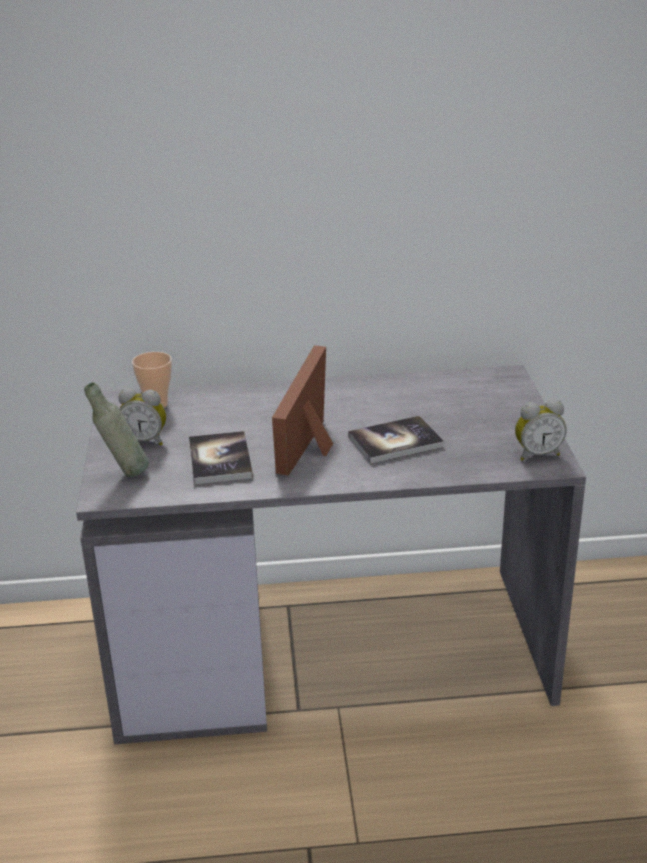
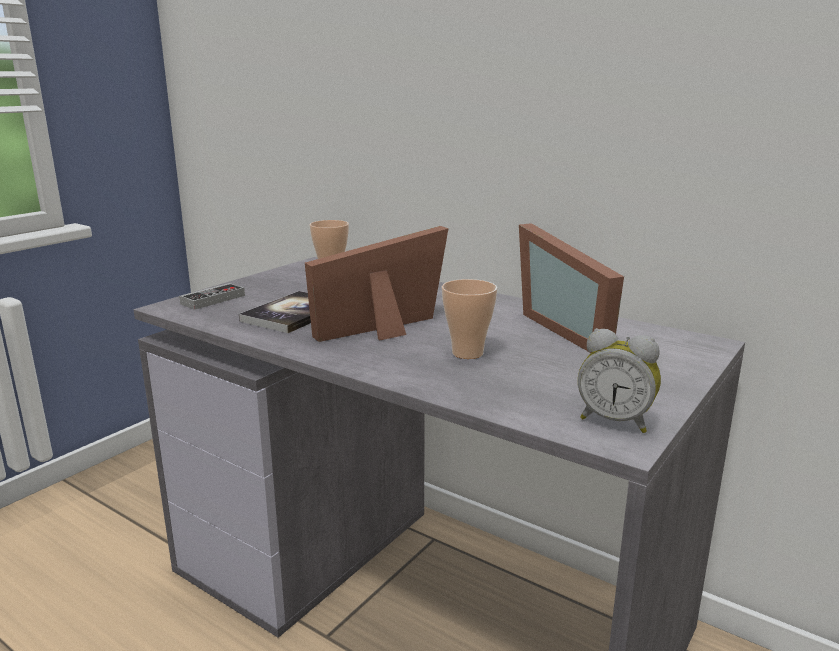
camera: 40 degrees right, 10 degrees down
(123, 474) = (213, 299): grey bottle -> game controller
(145, 440) = (274, 287): alarm clock -> none
(395, 442) = (467, 353): book -> cup
(421, 394) = (572, 329): none -> picture frame

